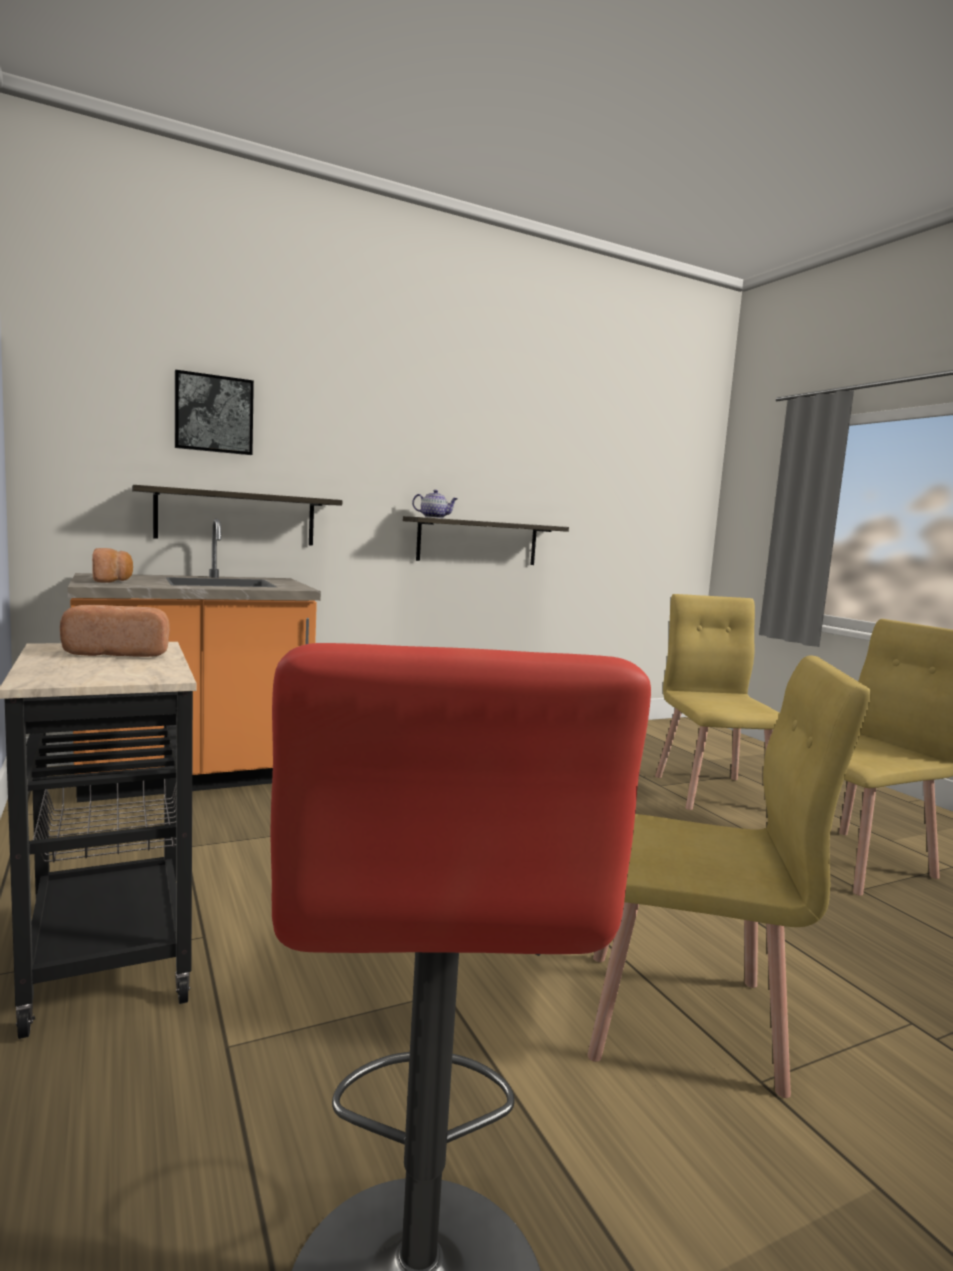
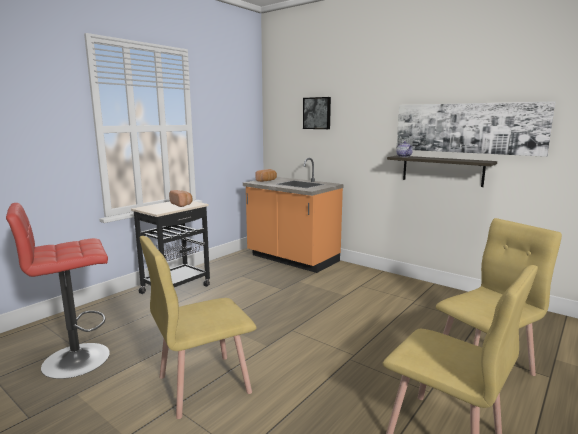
camera: 65 degrees right, 5 degrees up
(236, 517) = (324, 156): shelf -> none
(511, 474) = (467, 128): none -> picture
(682, 1019) = (203, 384): yellow chair -> yellow chair turned 75 degrees clockwise

